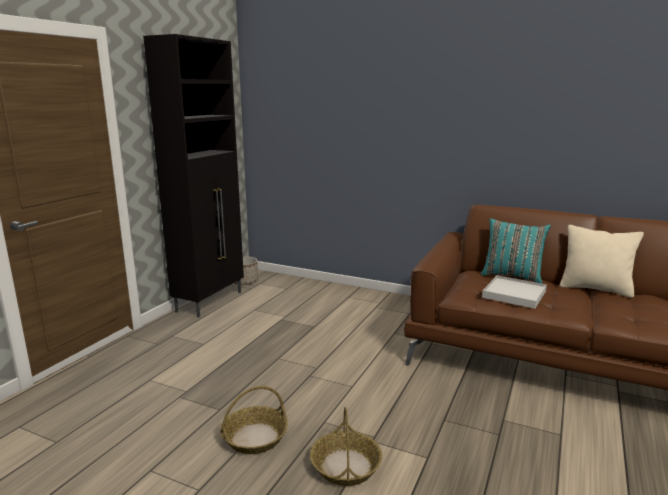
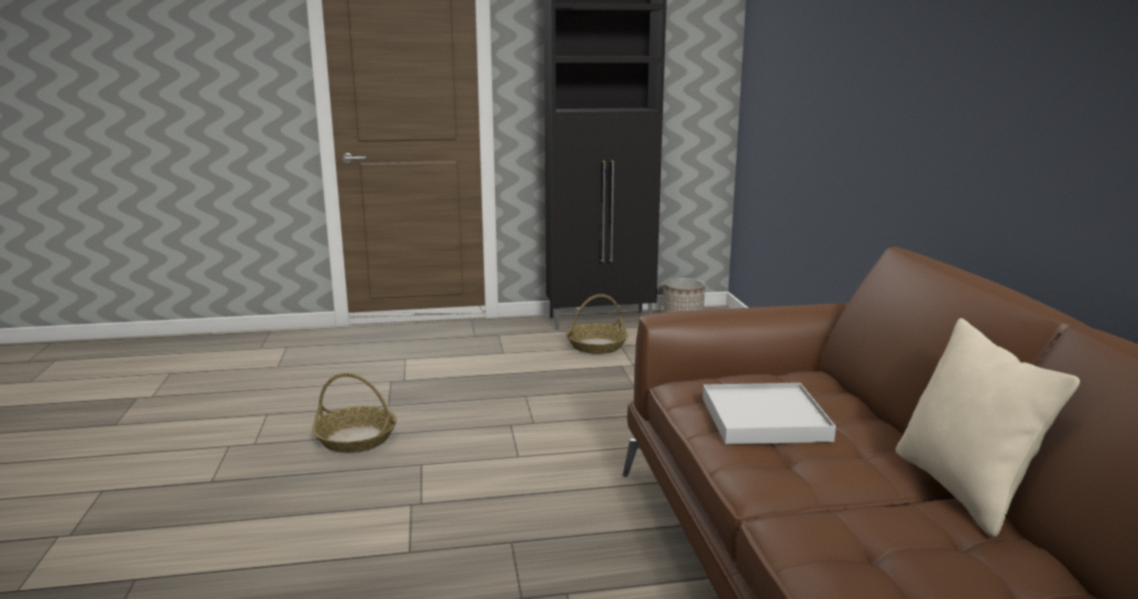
camera: 55 degrees right, 0 degrees up
(345, 466) = (347, 503): basket -> basket (597, 345)
(512, 276) = (860, 404): turquoise pillow -> none

